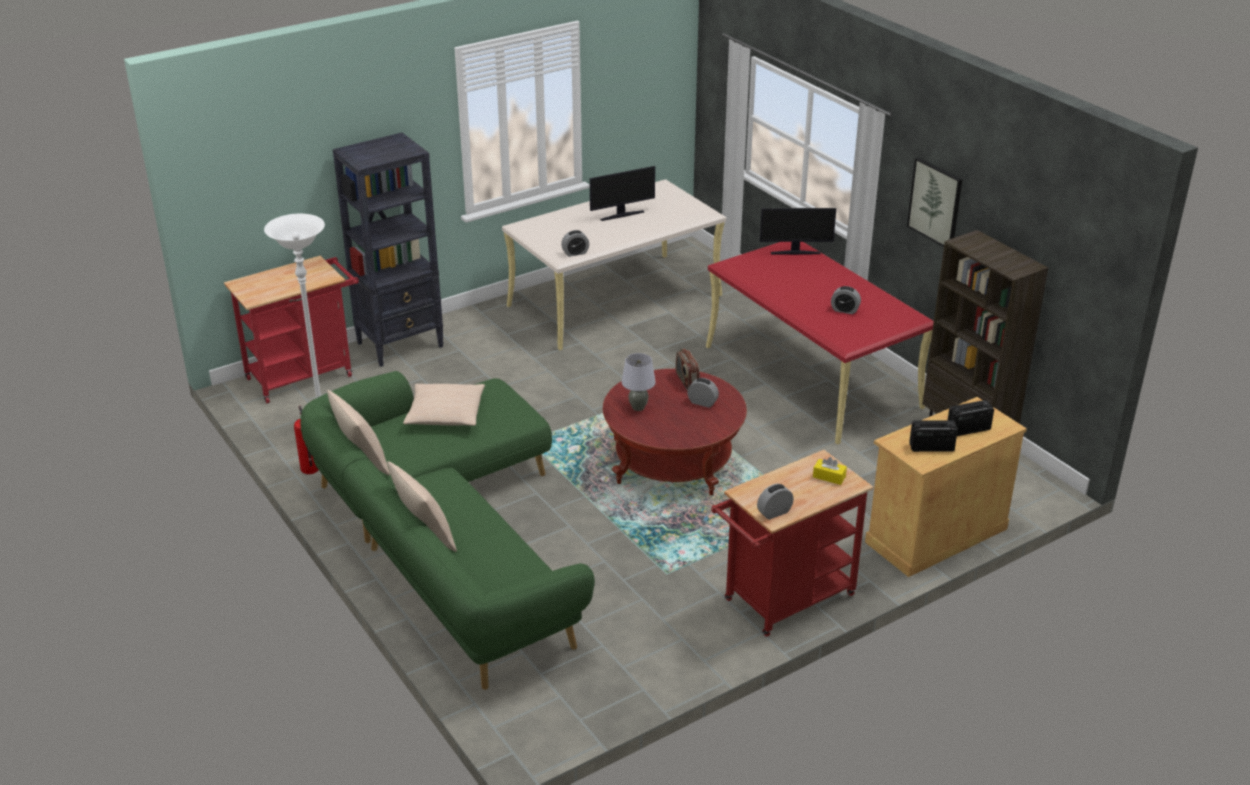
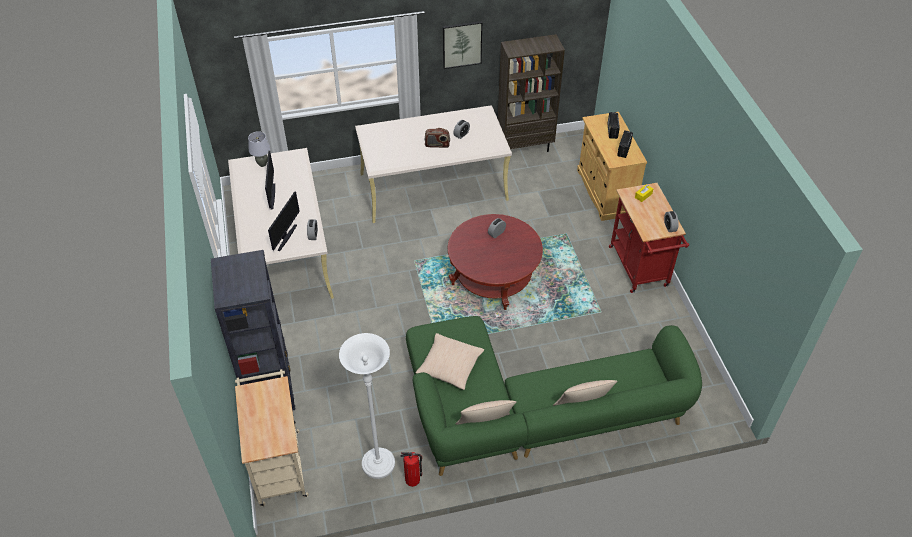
camera: 70 degrees left, 15 degrees up
(305, 375) = (278, 462): red cart -> beige cart
(638, 407) = (488, 264): grey table lamp -> grey table lamp (262, 164)
(686, 381) = (468, 233): radio -> radio (437, 145)
(795, 252) = (379, 132): monitor -> monitor (286, 237)
(812, 376) = (434, 186): red desk -> beige desk

